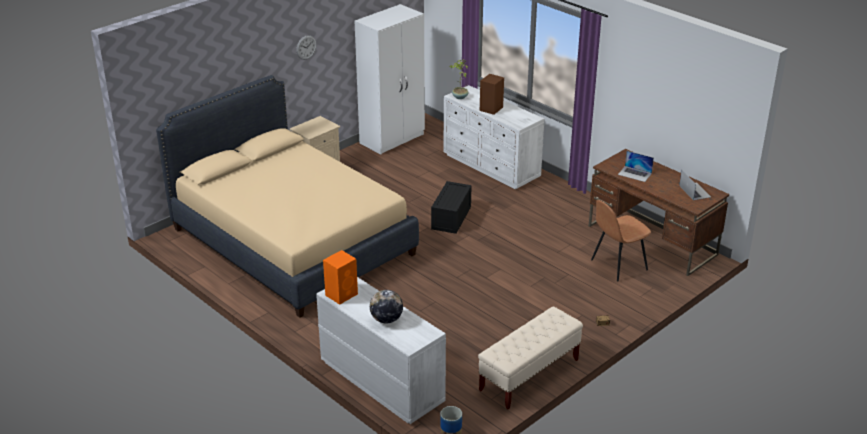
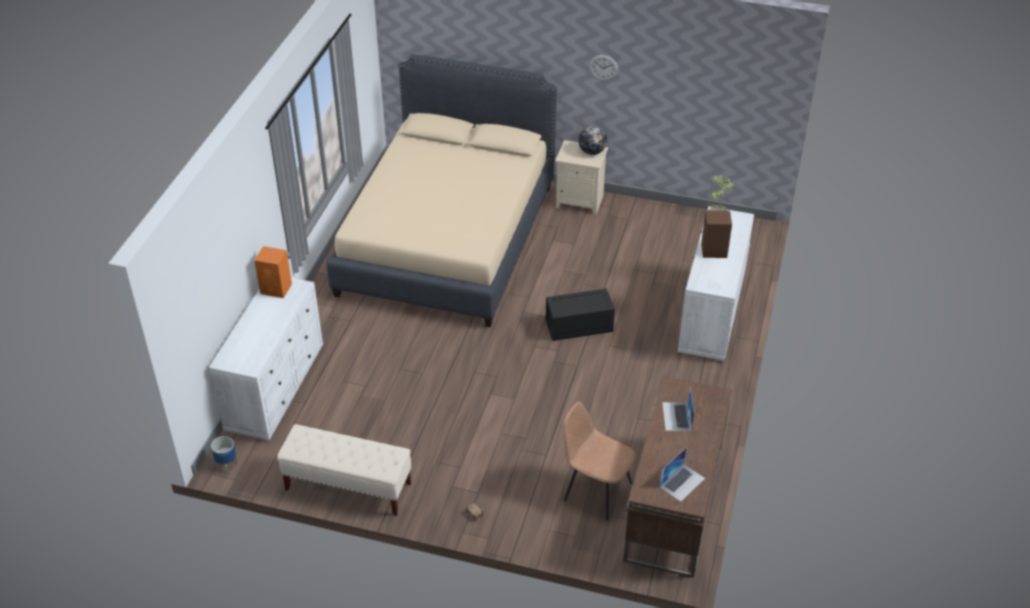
camera: 60 degrees right, 10 degrees up
(386, 319) = (254, 332): globe -> globe (592, 152)
(393, 139) = (694, 222): white wardrobe -> none

